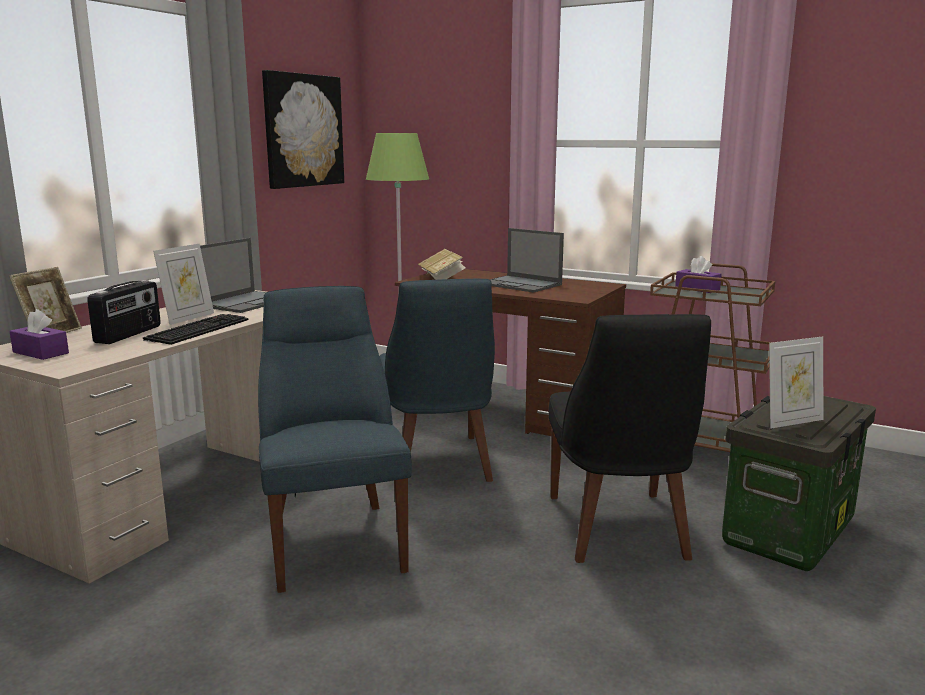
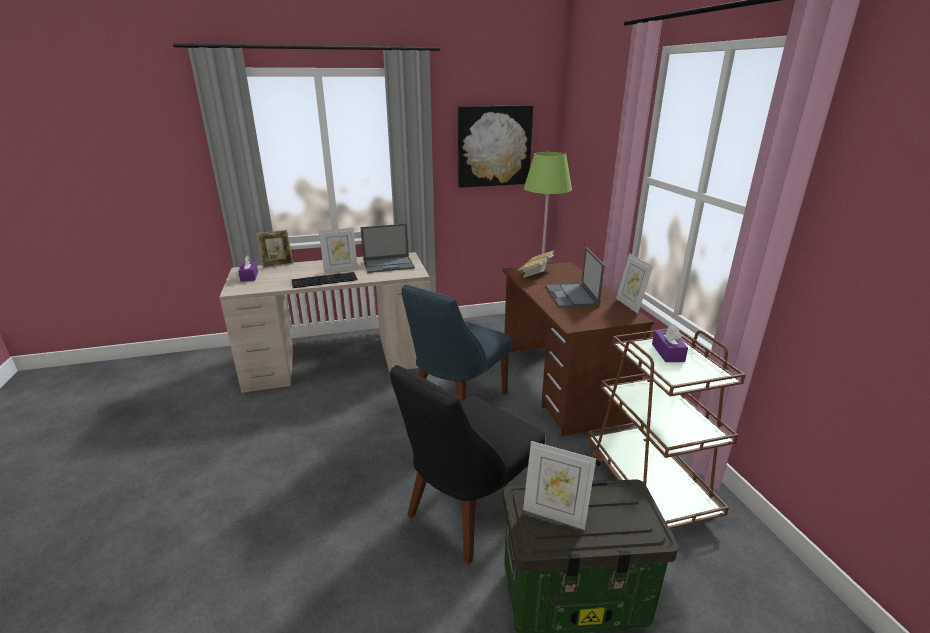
camera: 45 degrees right, 10 degrees up
(129, 334) = (297, 274): radio -> none
(334, 540) = (338, 424): blue chair -> none
(582, 280) = (630, 305): none -> picture frame

